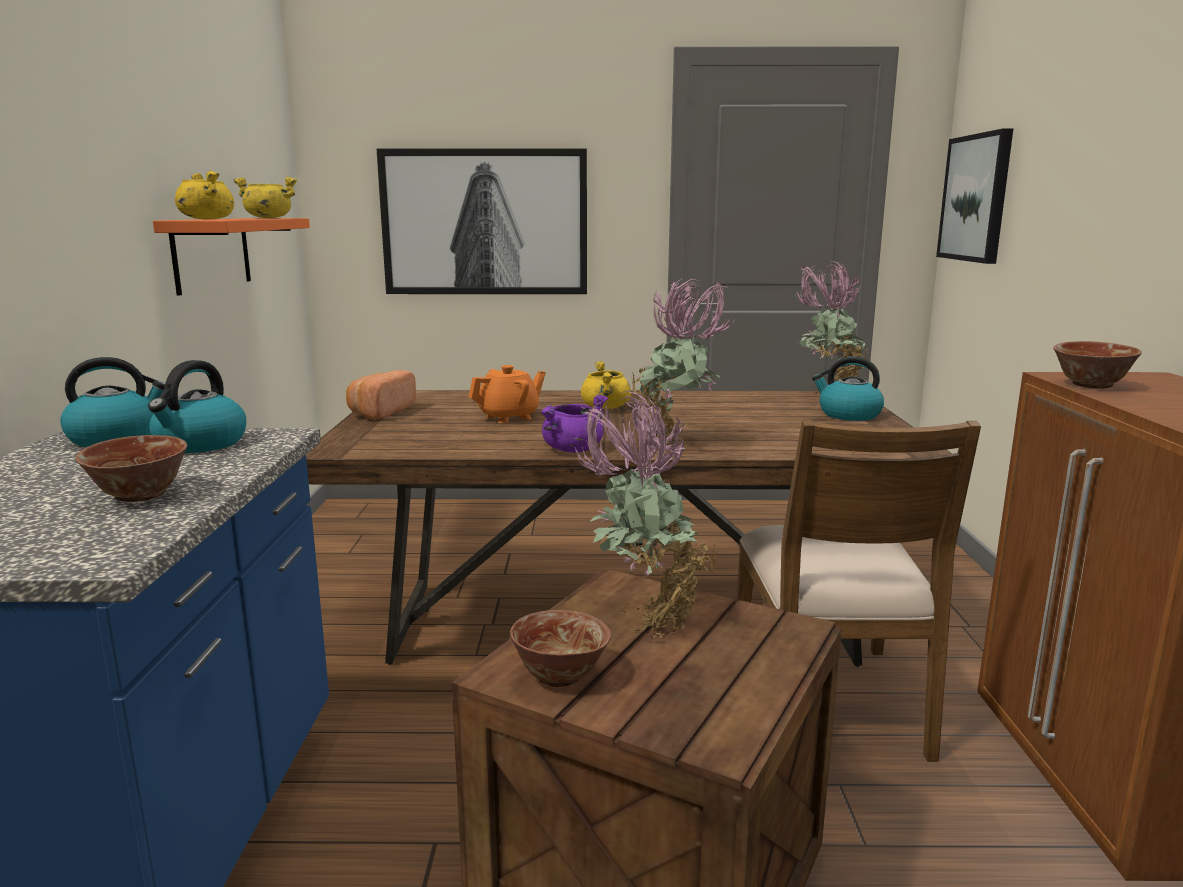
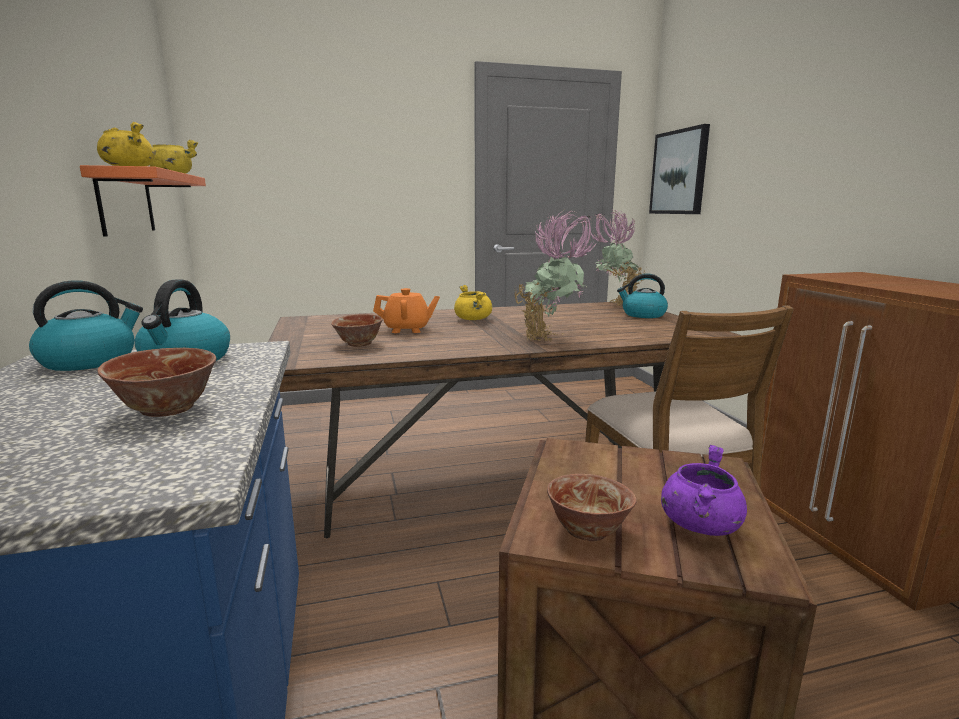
camera: 15 degrees left, 0 degrees up
(380, 412) = (297, 332): bread -> none
(484, 222) = (338, 189): picture -> none
(509, 417) = (407, 329): orange teapot -> orange teapot turned 45 degrees clockwise
(572, 449) = (481, 348): purple cooking pot -> purple cooking pot (699, 524)
(644, 618) = (609, 472): potted plant -> none
(1091, 385) = (840, 279): bowl -> bowl (359, 344)

